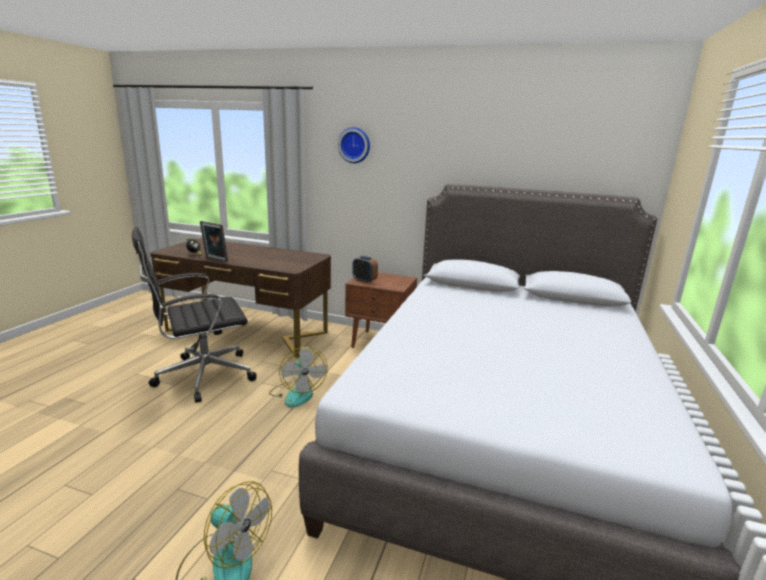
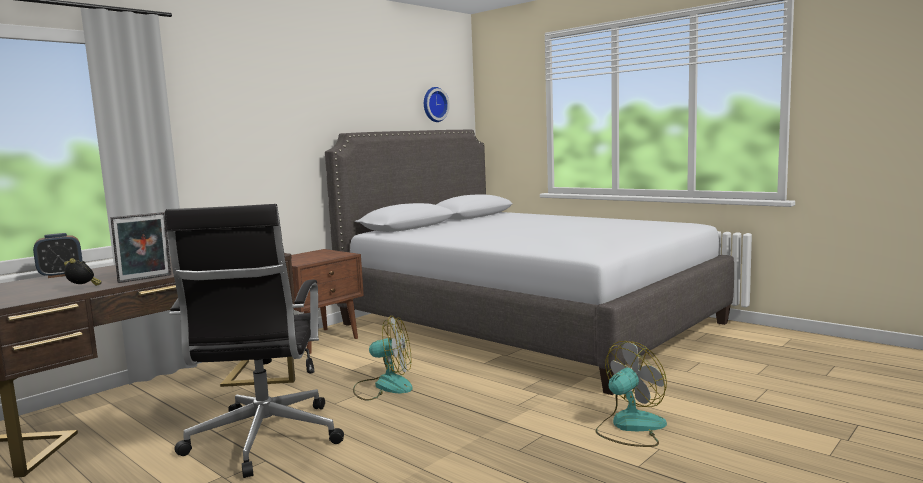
camera: 65 degrees left, 10 degrees down
(355, 145) = (225, 95): wall clock -> wall clock (434, 104)
(364, 281) = (301, 261): alarm clock -> alarm clock (61, 275)

